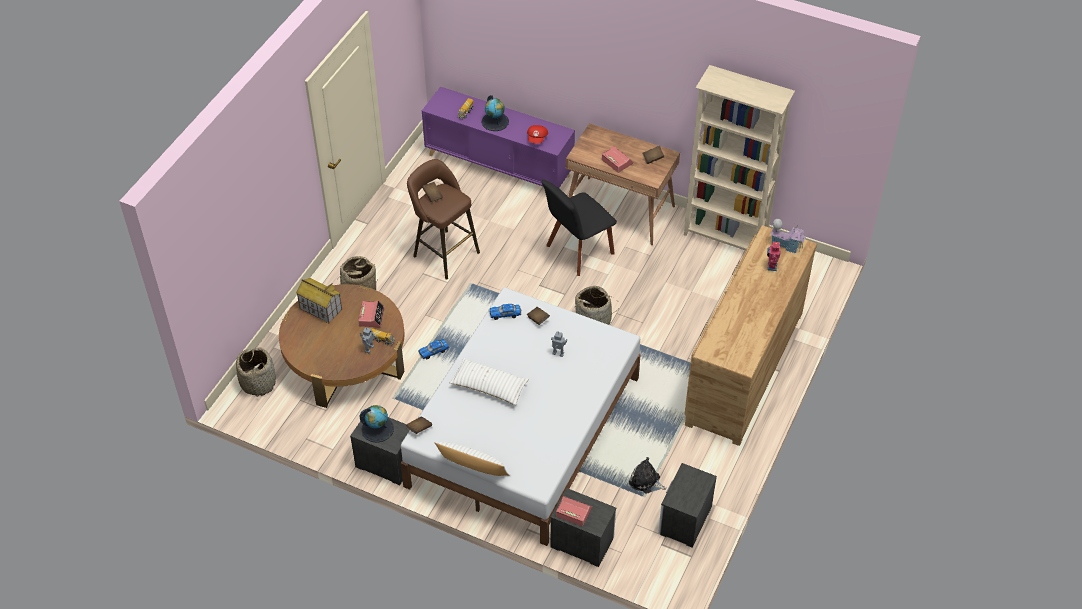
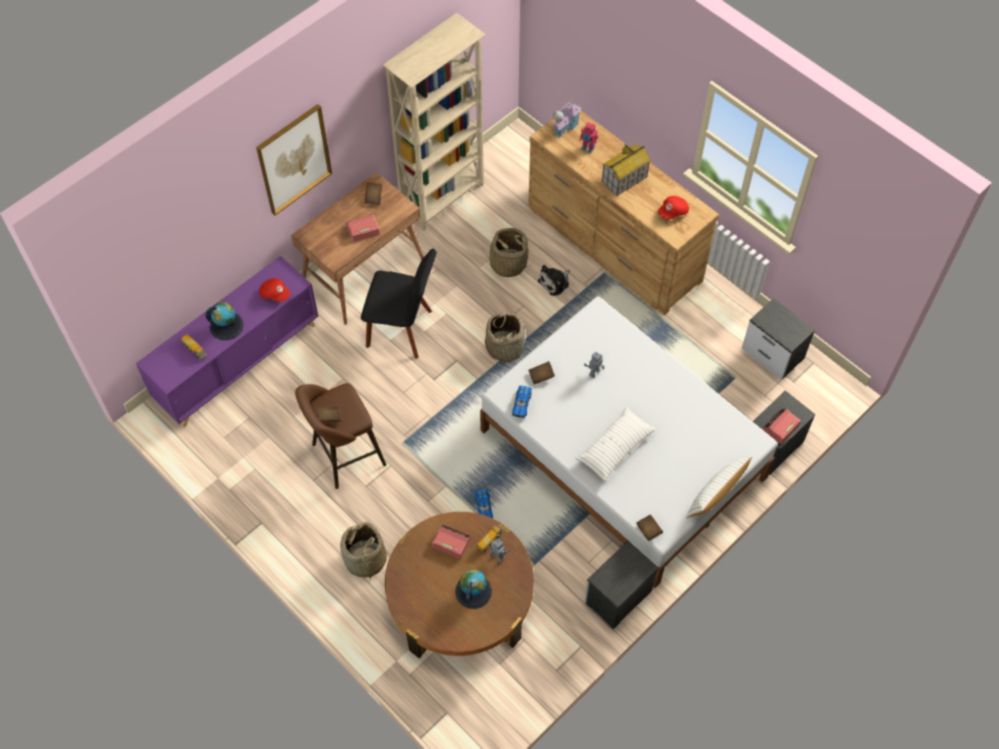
camera: 70 degrees left, 10 degrees up
(258, 382) = (456, 703): basket -> basket (508, 263)
(320, 309) = (416, 593): toy house -> toy house (624, 179)
(377, 429) = (618, 577): globe -> globe (473, 591)
(577, 251) = (403, 330): black chair -> black chair turned 60 degrees counterclockwise
(612, 66) = (294, 159): none -> picture
(646, 481) = (719, 369): plush toy -> plush toy (555, 282)
(733, 344) = (673, 212): none -> red cap

